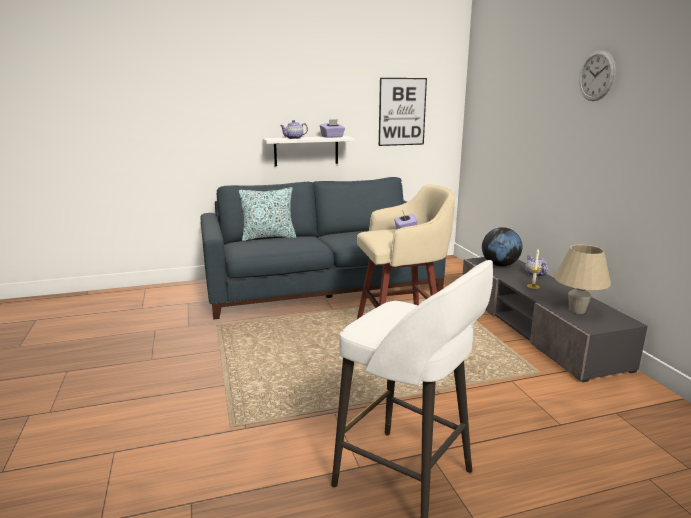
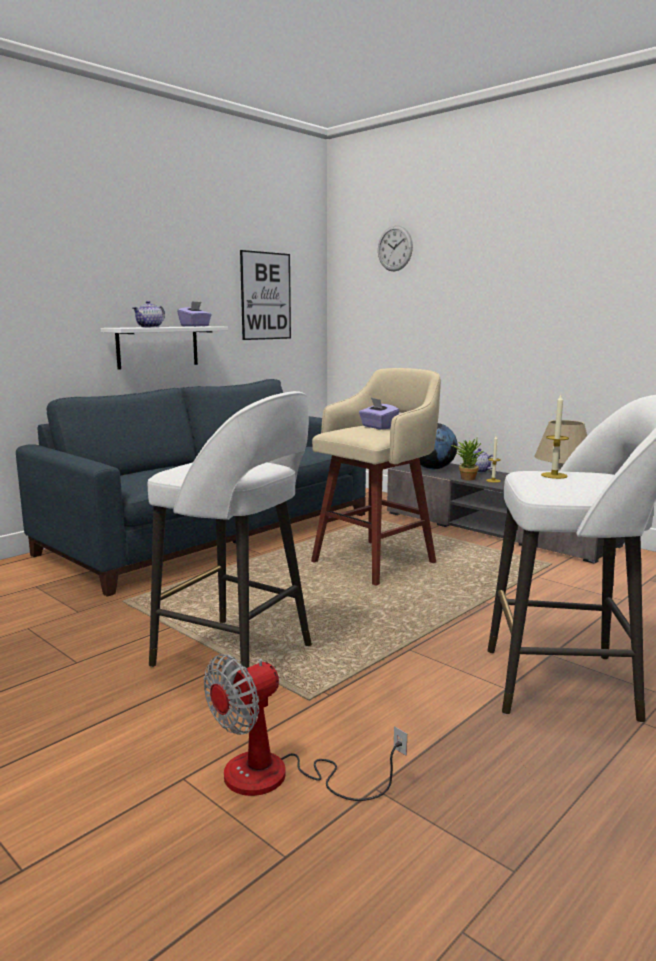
camera: 30 degrees left, 5 degrees down
(154, 472) = (278, 777): none -> fan
(229, 382) = (237, 657): none -> white stool
(268, 237) = (137, 470): pillow -> none
(400, 313) = (554, 475): none -> candle
(513, 279) = (466, 478): none -> potted plant
(596, 76) = (529, 244): wall clock -> wall clock (395, 248)

